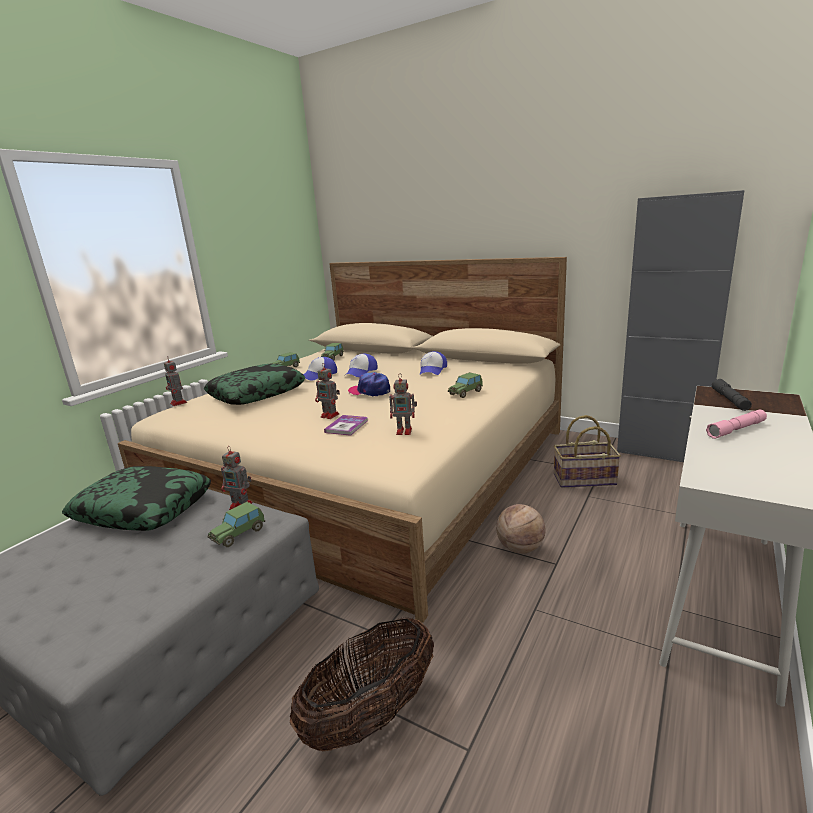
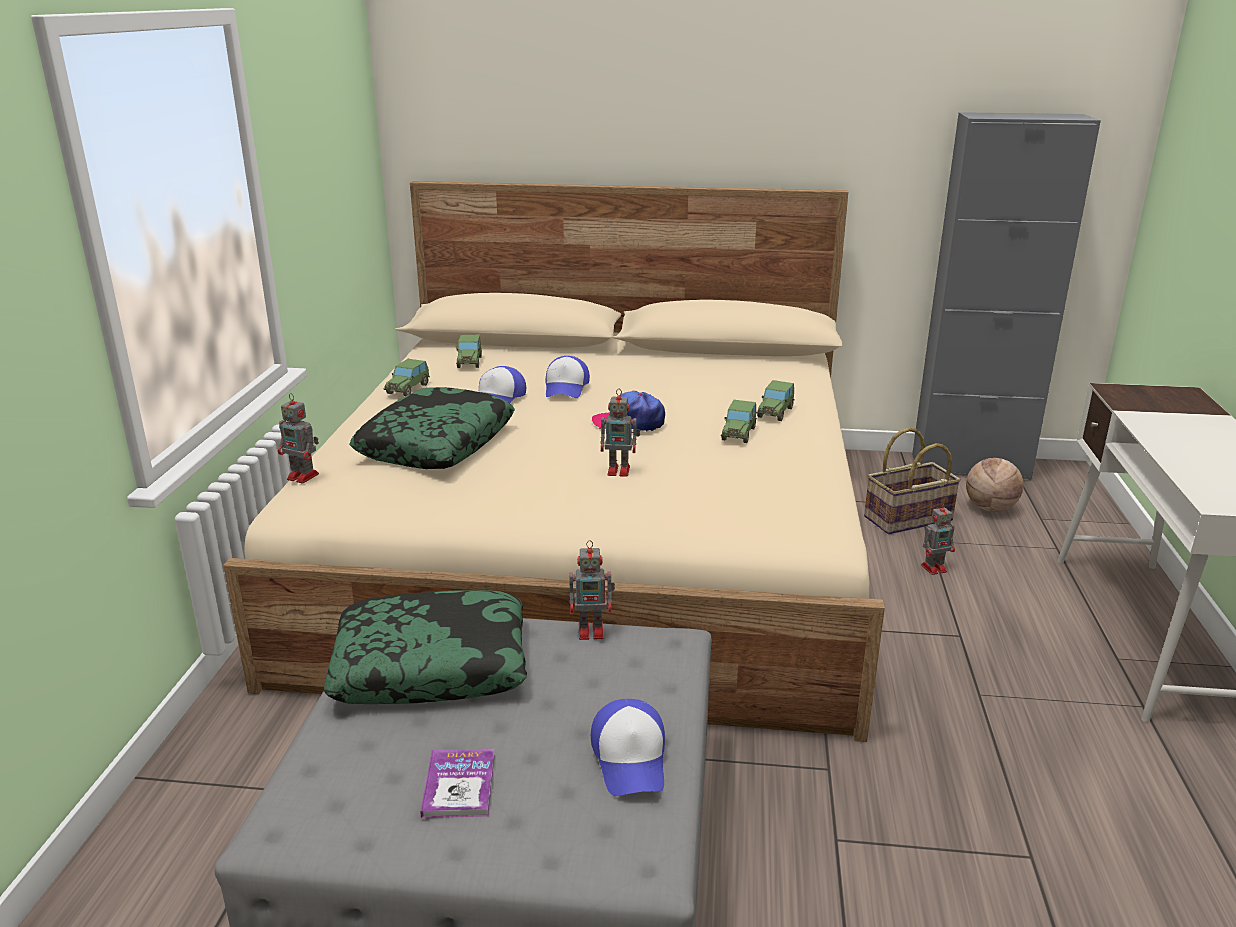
camera: 25 degrees left, 5 degrees up
(239, 534) = (644, 670): toy car -> toy car (738, 433)
(346, 426) = (671, 485): book -> book (459, 785)
(371, 716) = (902, 858): basket -> none
(405, 431) = (766, 483): toy robot -> toy robot (934, 568)
(433, 370) = (676, 376): cap -> cap (631, 758)
(520, 548) = (903, 625): basketball -> basketball (990, 508)
(730, 400) = (1143, 401): grey flashlight -> none
(736, 429) = (1186, 440): pink flashlight -> none

